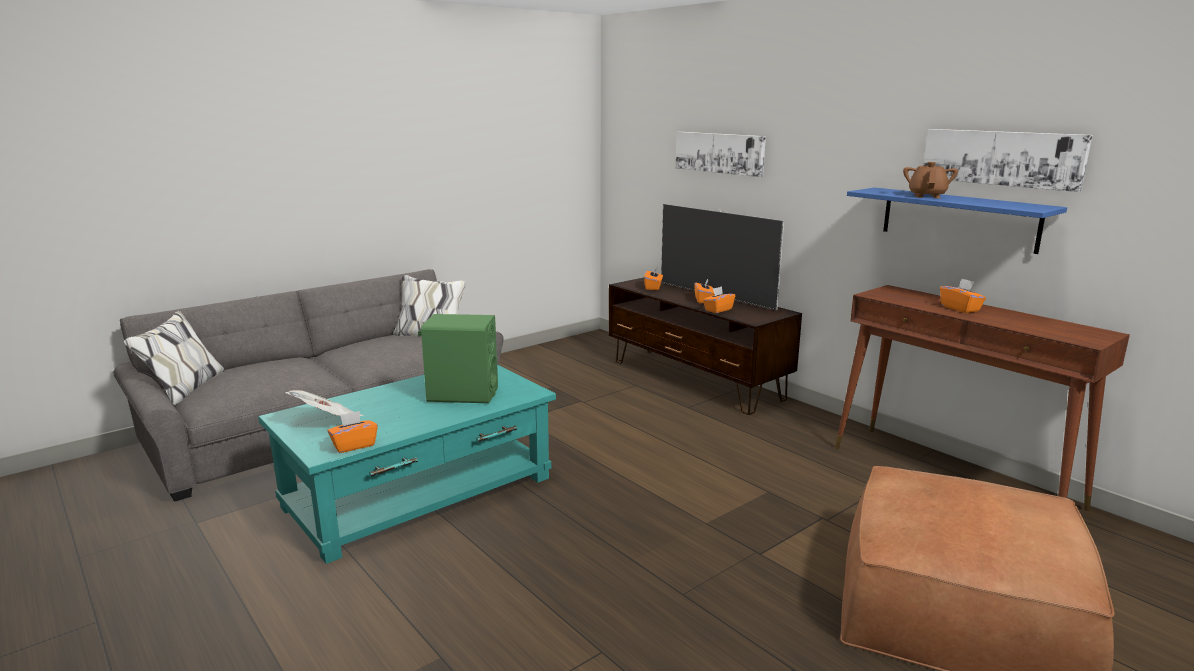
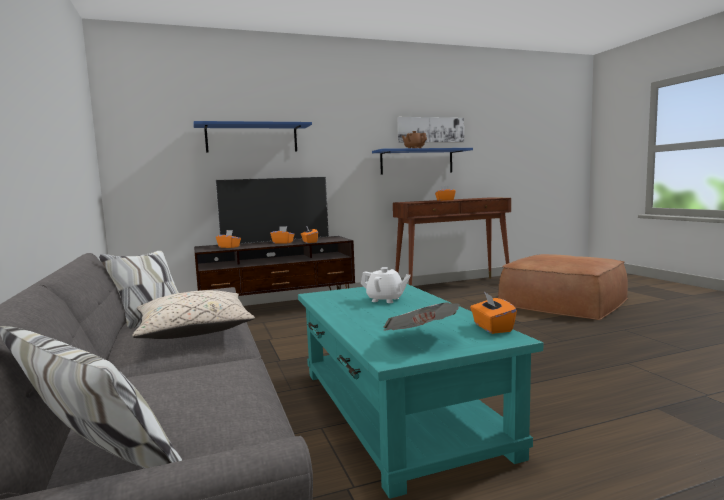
camera: 70 degrees left, 10 degrees down
(384, 352) = (194, 331): none -> beige pillow
(462, 394) = (385, 300): green speaker -> white teapot
(719, 153) = (252, 138): picture -> blue shelf

